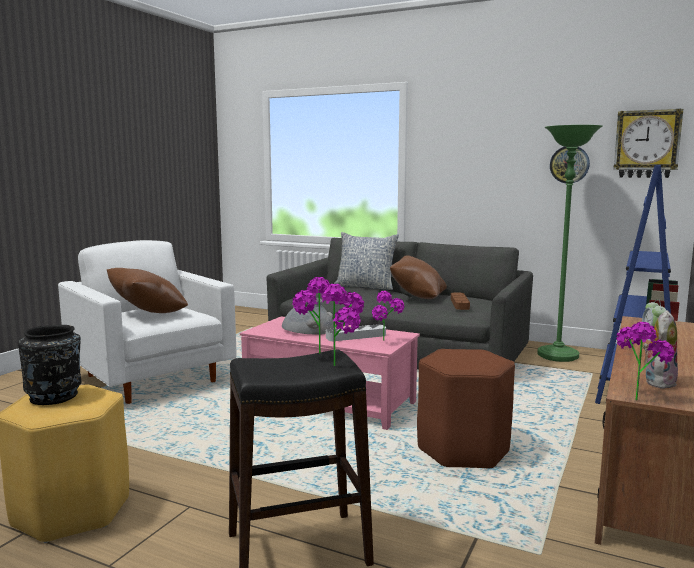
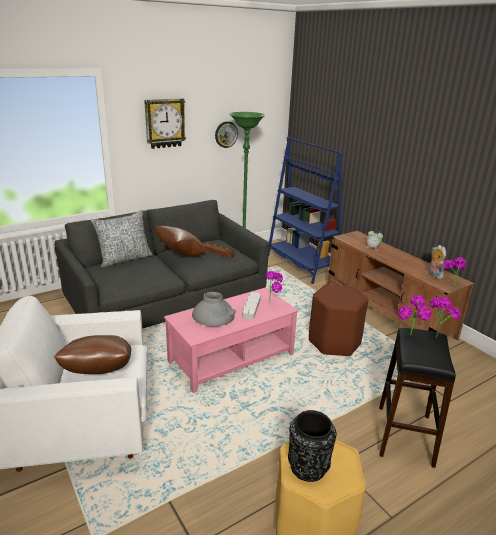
camera: 60 degrees left, 15 degrees up
(647, 144) = (265, 118): wall clock -> wall clock (164, 123)

